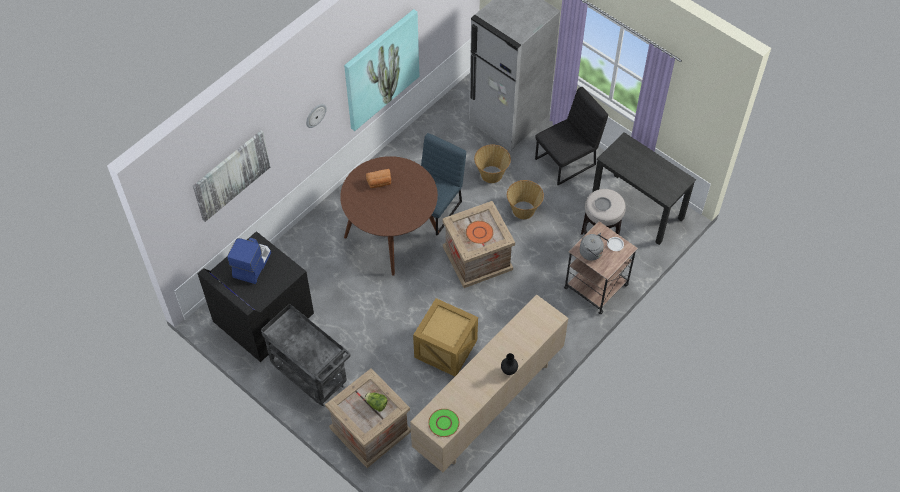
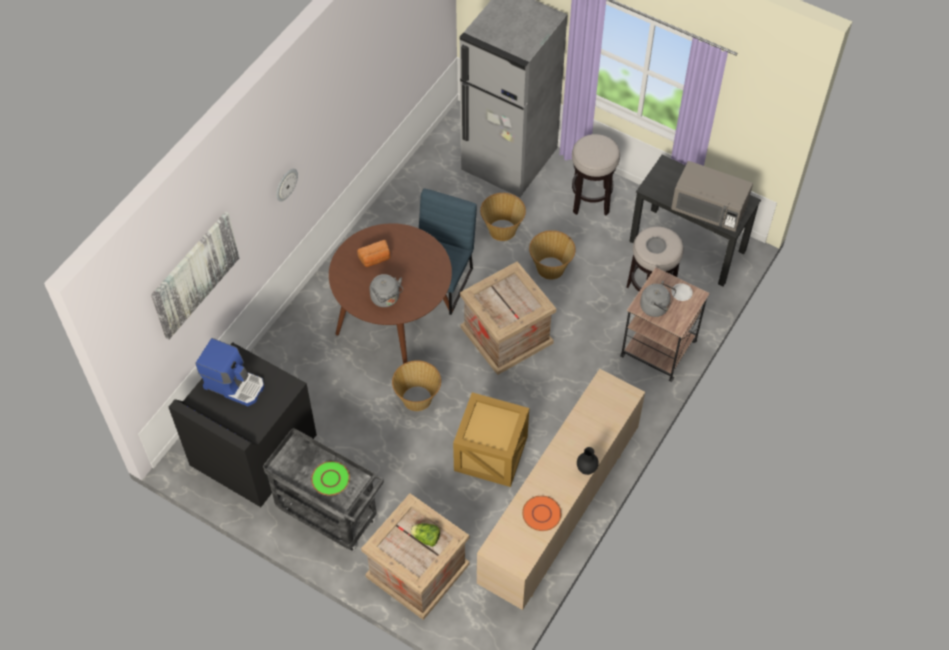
camera: 10 degrees left, 0 degrees up
(251, 264) = (234, 384): coffee machine -> coffee machine turned 105 degrees clockwise
(381, 69) = (354, 116): picture -> none
(381, 215) = (386, 299): none -> grey kettle
(397, 297) = (417, 398): none -> basket
(444, 423) = (519, 548): green plate -> green plate (330, 478)
(479, 233) = (509, 303): orange plate -> orange plate (542, 514)
(567, 161) = (591, 201): black chair -> stool
(652, 181) = (708, 209): none -> grey microwave

